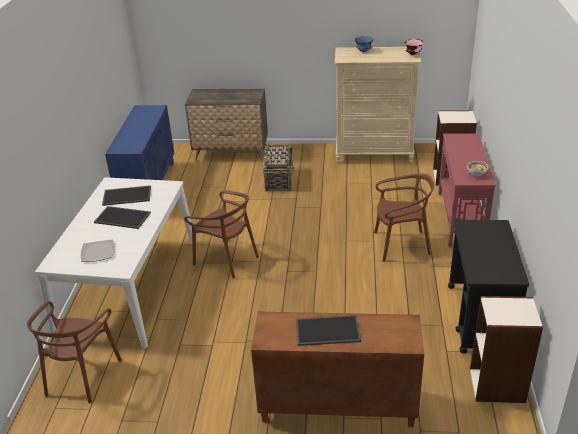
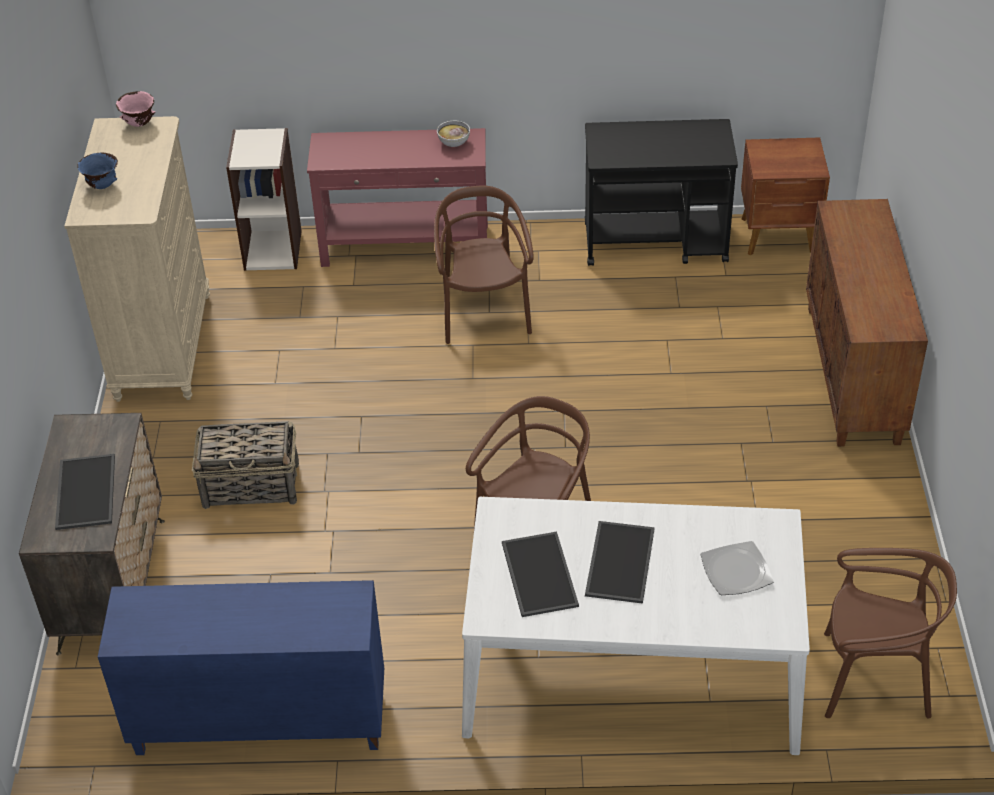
camera: 95 degrees left, 10 degrees up
(328, 330) = (869, 274): tray -> tray (84, 491)
(498, 386) = (779, 236): bookcase -> brown nightstand

